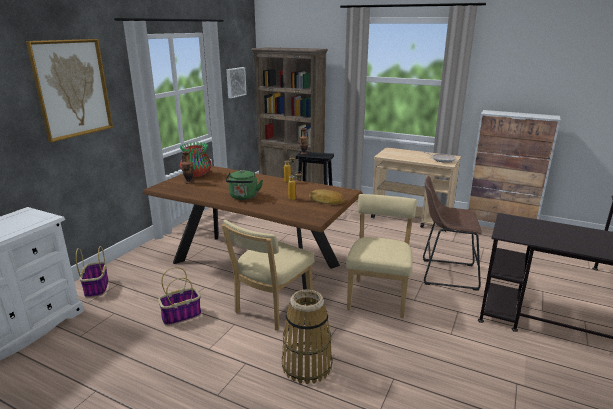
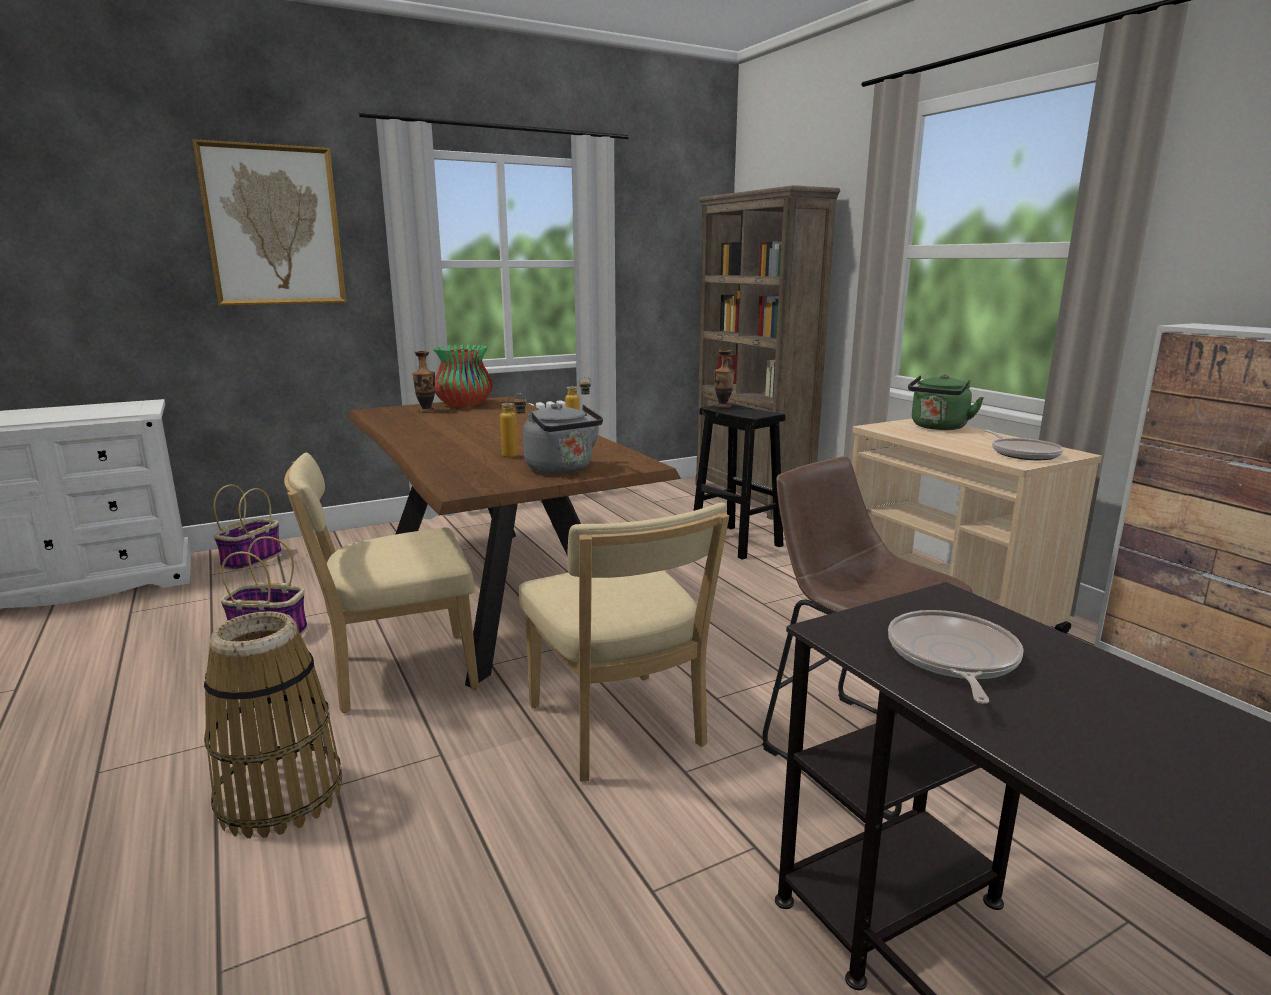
camera: 35 degrees right, 5 degrees down
(235, 82) = (664, 264): picture -> none
(243, 197) = (445, 440): green kettle -> green kettle (938, 427)
(326, 200) = (562, 469): bread -> grey kettle
(378, 296) = (619, 730): beige chair -> beige chair turned 105 degrees clockwise
(534, 233) = (952, 658): none -> frying pan

